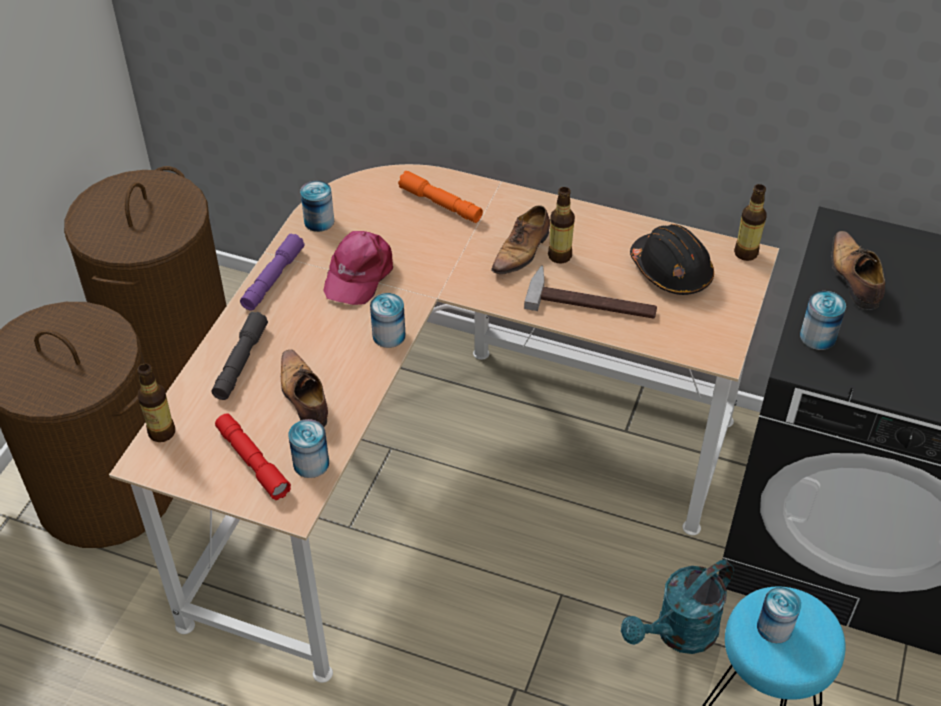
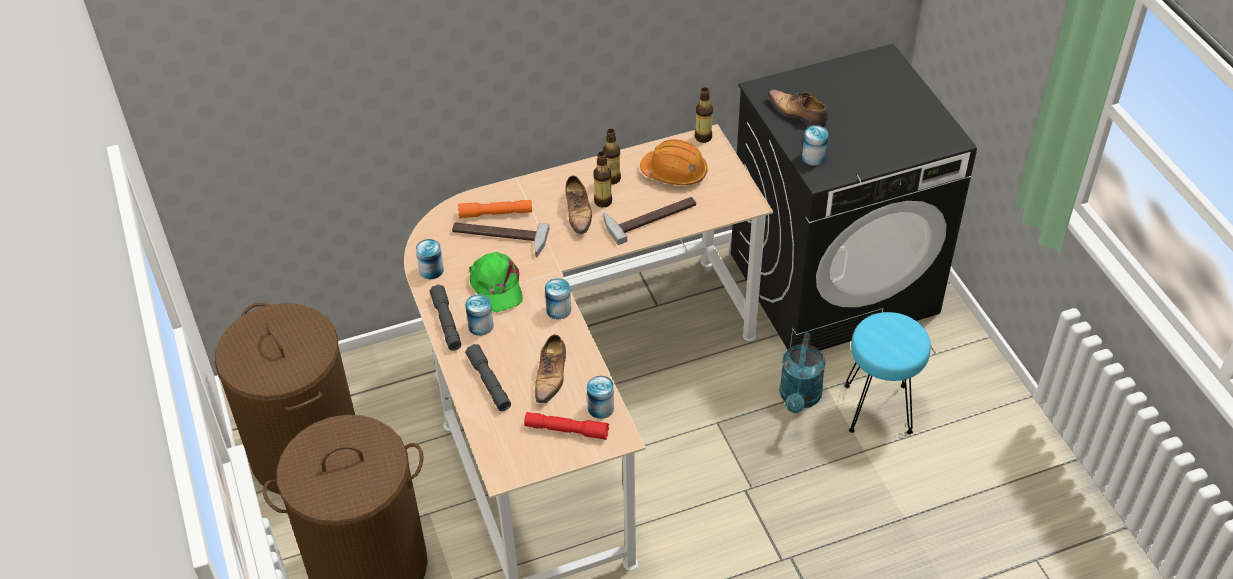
camera: 40 degrees left, 0 degrees up
(162, 432) = (492, 452): bottle -> bottle (612, 179)
(273, 279) = (446, 322): purple flashlight -> grey flashlight
(303, 396) = (551, 376): shoe -> shoe turned 105 degrees counterclockwise
(358, 273) = (496, 286): pink cap -> green cap
(415, 229) = (498, 238): none -> hammer
(671, 271) = (674, 172): black hard hat -> orange hard hat
(774, 627) = (884, 340): can -> can (480, 326)

